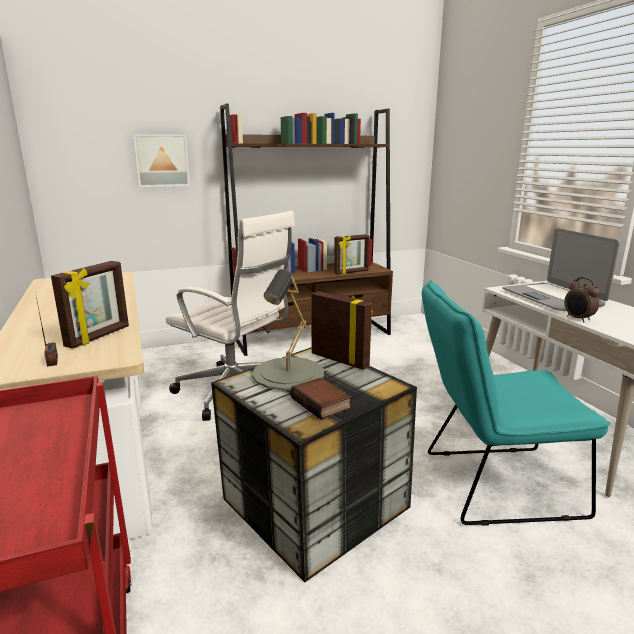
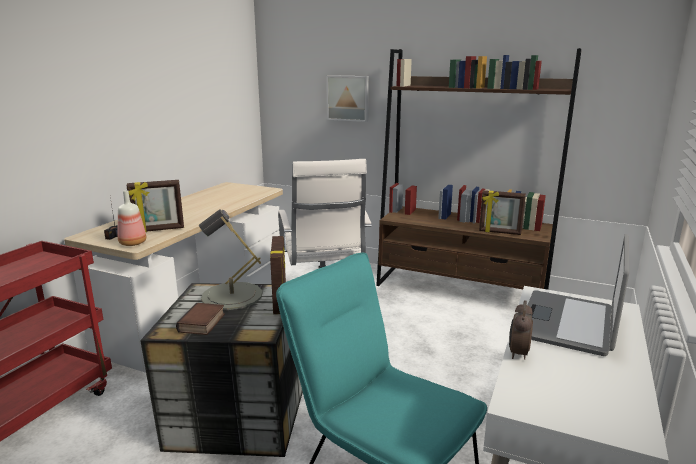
camera: 45 degrees right, 0 degrees up
(105, 358) = (132, 243): none -> bottle

